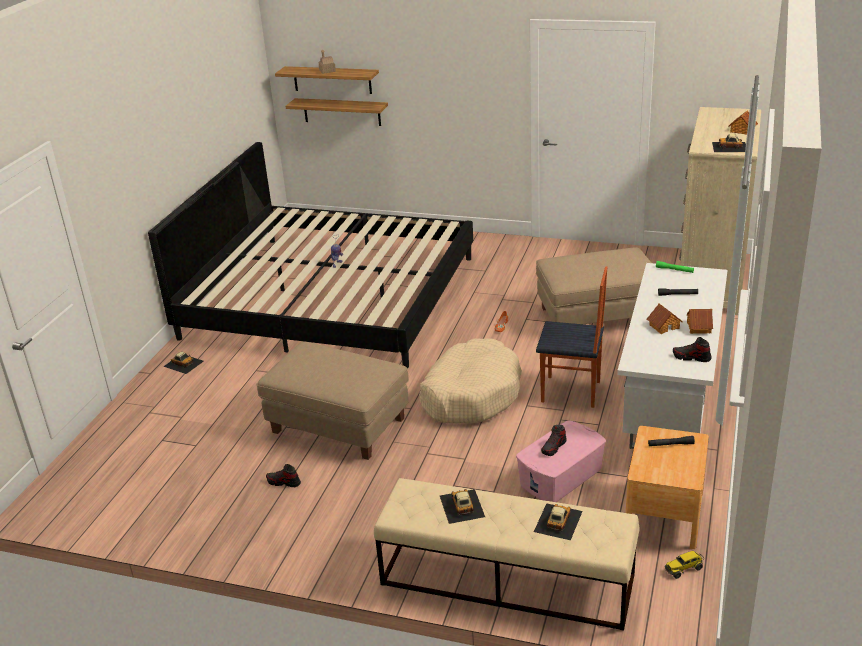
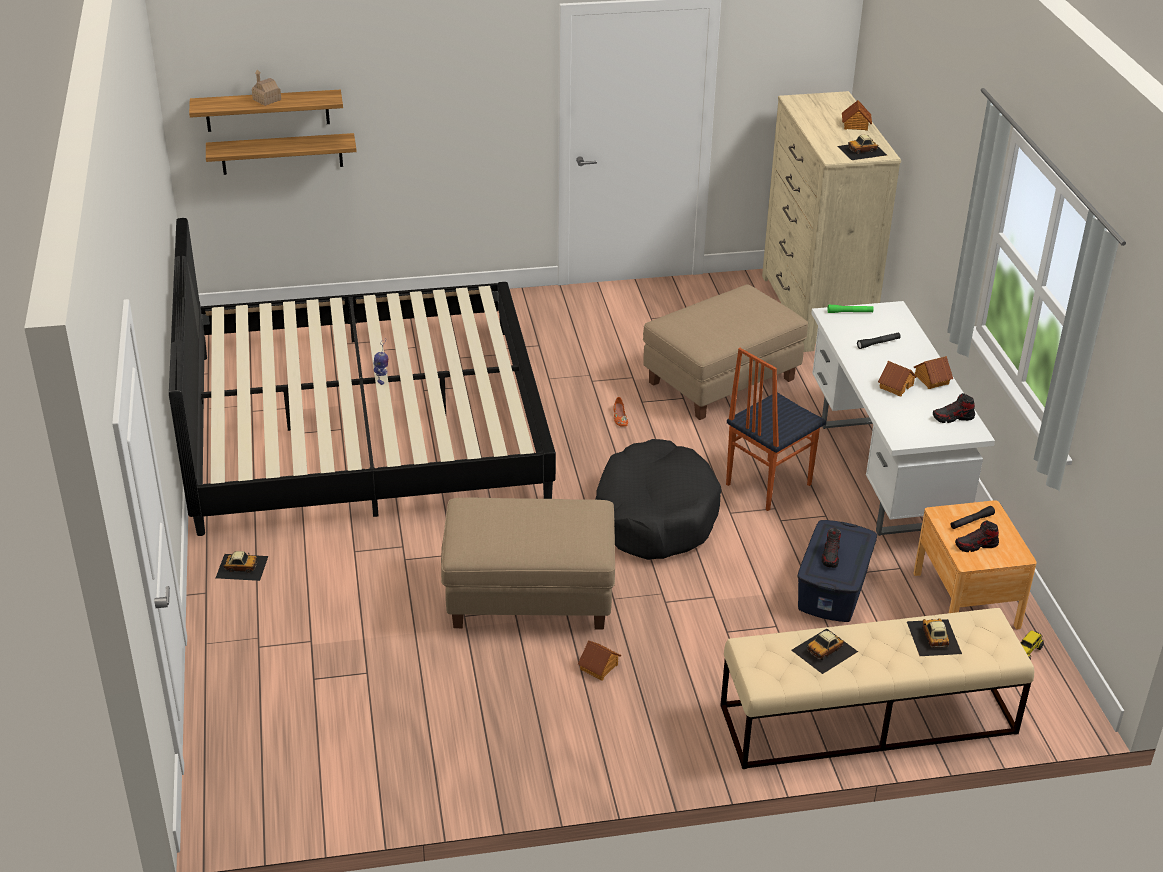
camera: 30 degrees left, 5 degrees up
(283, 482) = (525, 686): shoe -> shoe (976, 545)
(343, 484) = (599, 667): none -> toy house
(461, 506) = (825, 650): toy car -> toy car turned 90 degrees counterclockwise
(471, 394) = (656, 515): beige dog bed -> black dog bed
(561, 477) = (834, 588): pink storage box -> blue storage box
(571, 392) = (767, 484): chair -> chair turned 150 degrees clockwise

